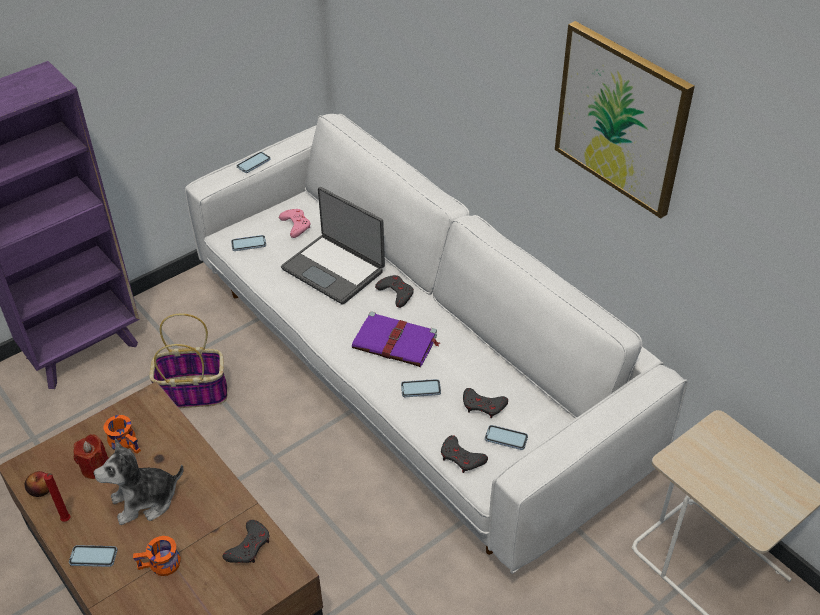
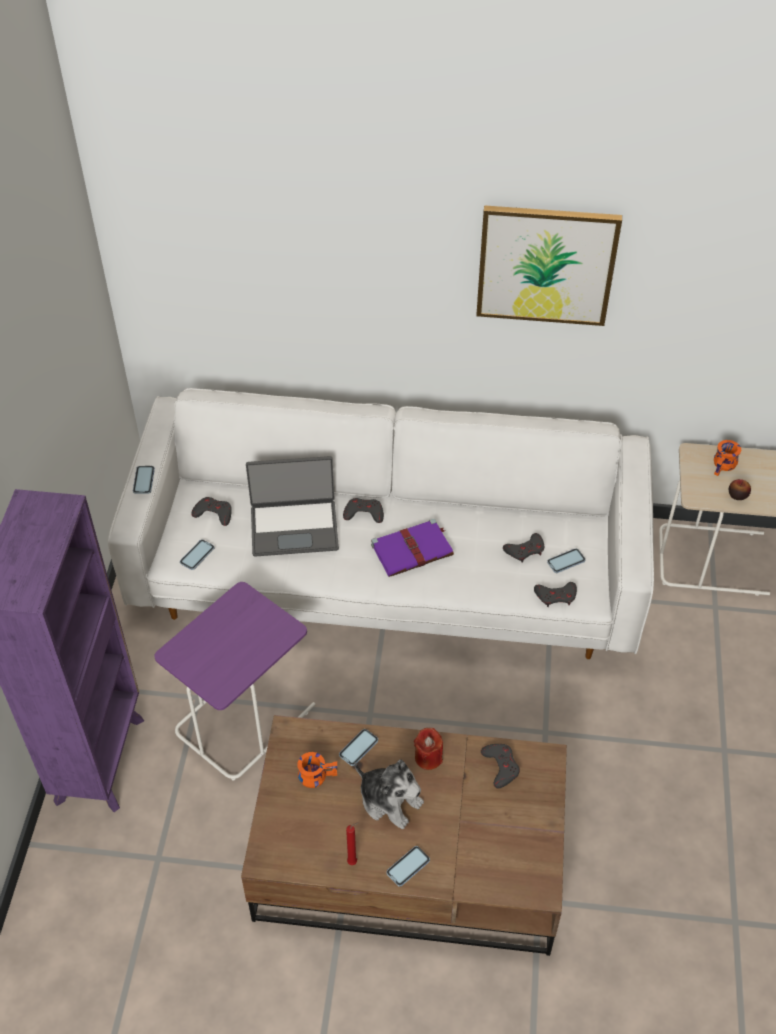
camera: 45 degrees left, 5 degrees up
(40, 490) = (302, 861): apple -> apple (737, 495)
(95, 467) = (320, 811): red candle -> red candle (428, 757)
(145, 501) = (390, 800): plush toy -> plush toy turned 75 degrees counterclockwise
(160, 566) = (462, 830): orange mug -> orange mug (725, 466)
(194, 392) = (244, 716): basket -> purple side table
(295, 225) = (213, 513): pink game controller -> grey game controller
(420, 389) = (472, 570): phone -> phone (358, 748)

